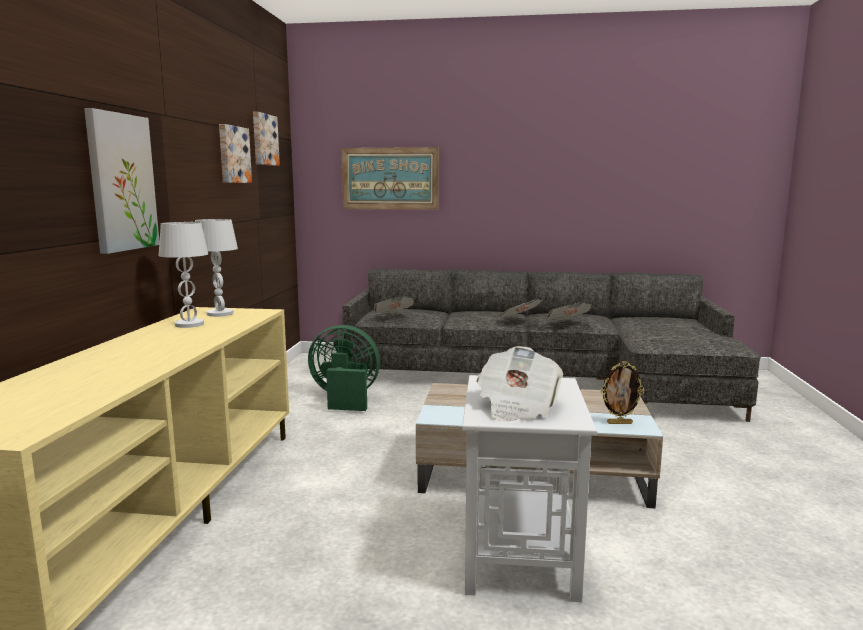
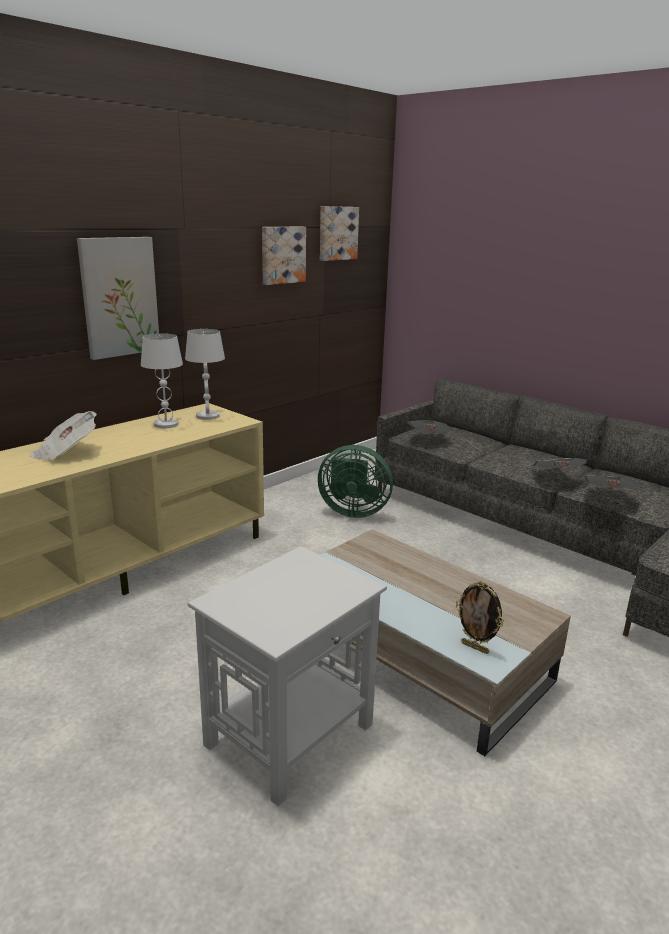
camera: 35 degrees right, 10 degrees up
(345, 399) = (352, 511): green fan -> green fan turned 150 degrees clockwise
(390, 178) = (477, 278): picture -> none
(517, 407) = (264, 600): newspaper -> newspaper (65, 452)

